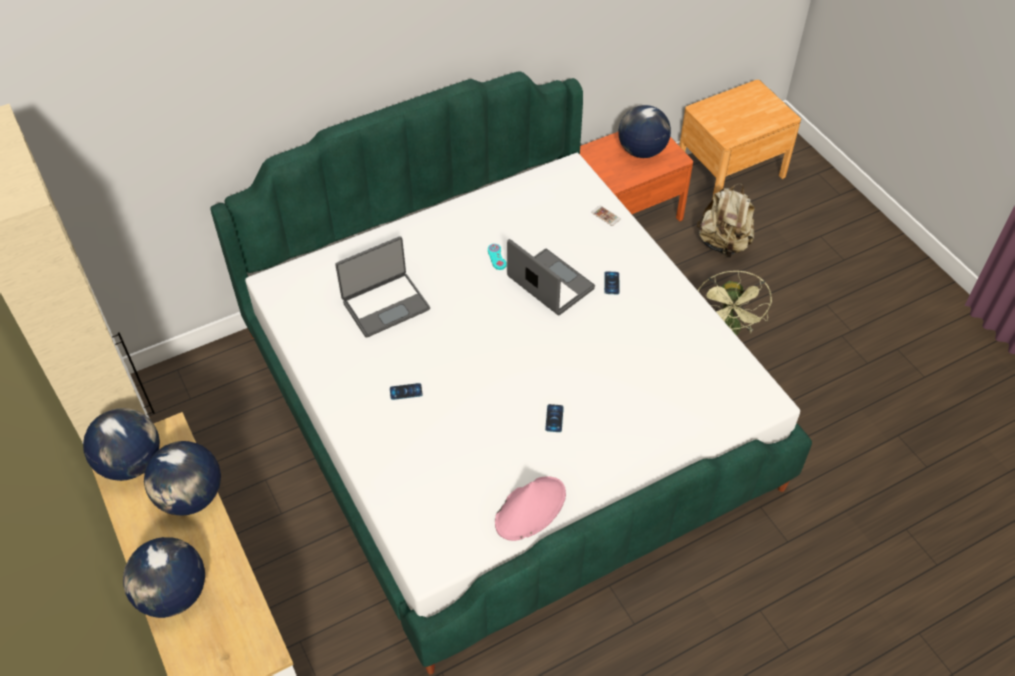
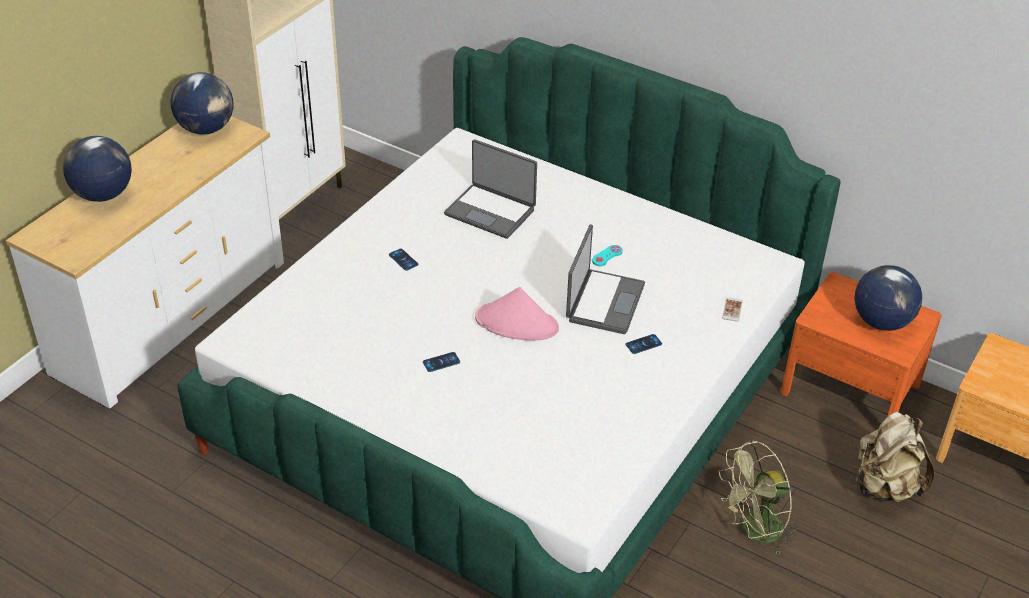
camera: 60 degrees right, 10 degrees down
(190, 497) = (192, 168): globe -> none
(530, 508) = (328, 382): pink hat -> pink hat (517, 323)

